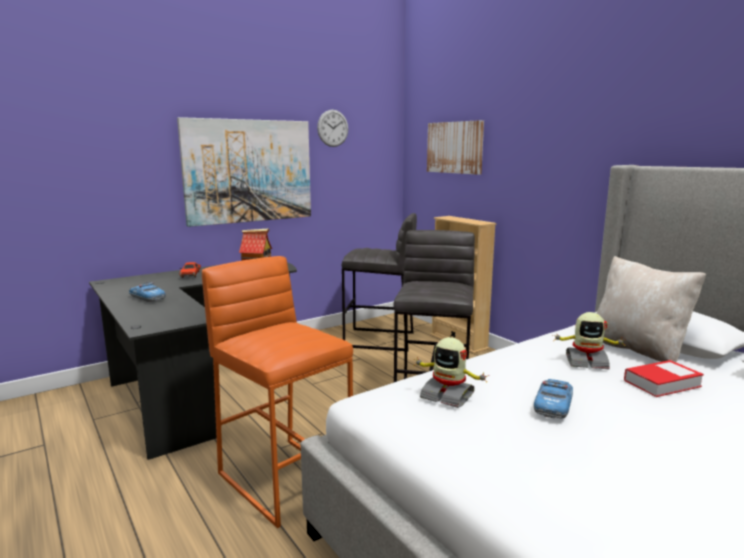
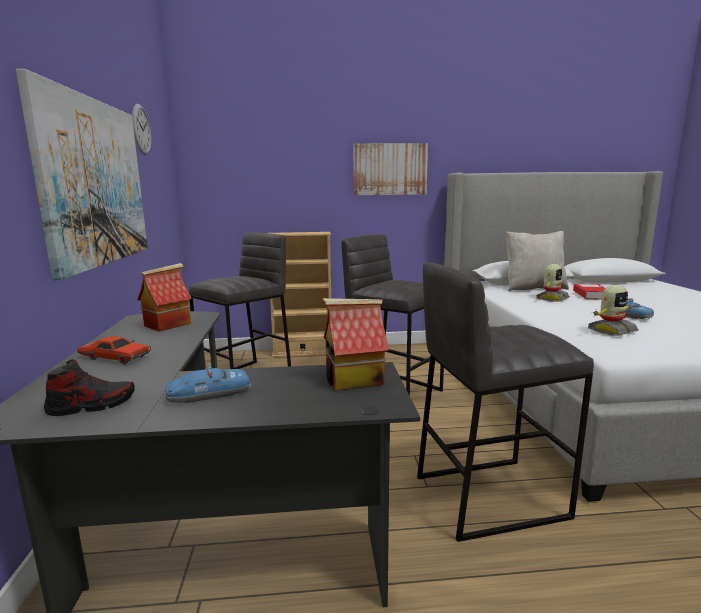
camera: 60 degrees left, 0 degrees up
(127, 286) = (92, 405): none -> shoe
(181, 317) = (353, 379): none -> toy house
(285, 478) = (488, 496): orange stool -> grey stool
(455, 147) = (264, 162): picture -> picture (390, 169)

